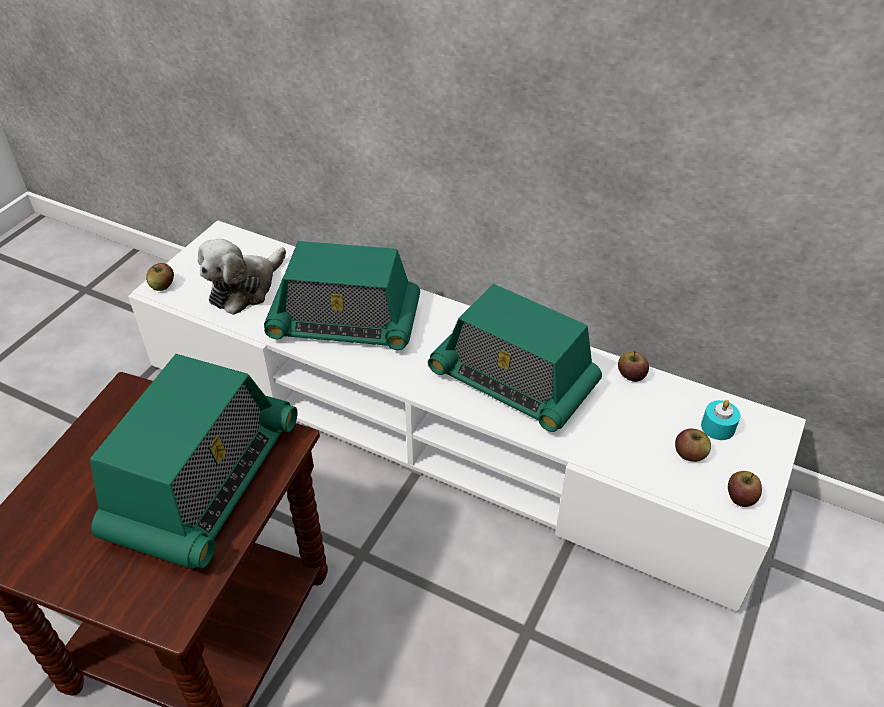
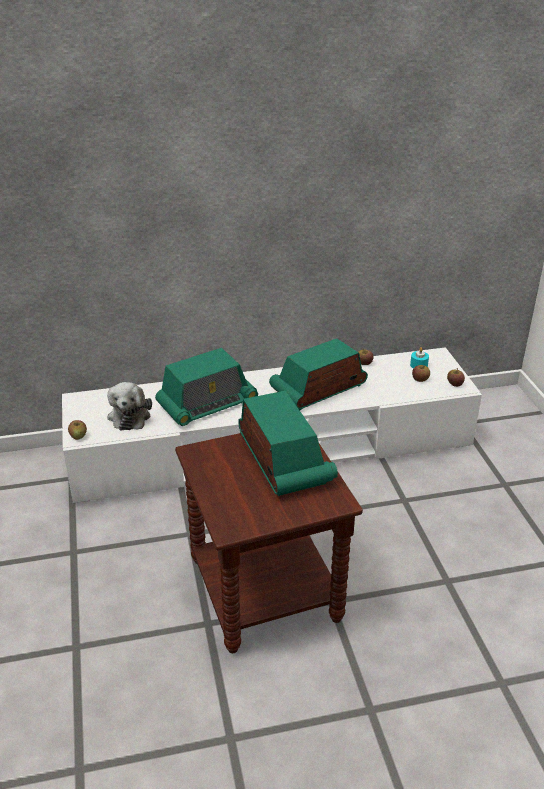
camera: 40 degrees left, 10 degrees down
(513, 380) = (318, 388): radio -> radio turned 150 degrees clockwise

